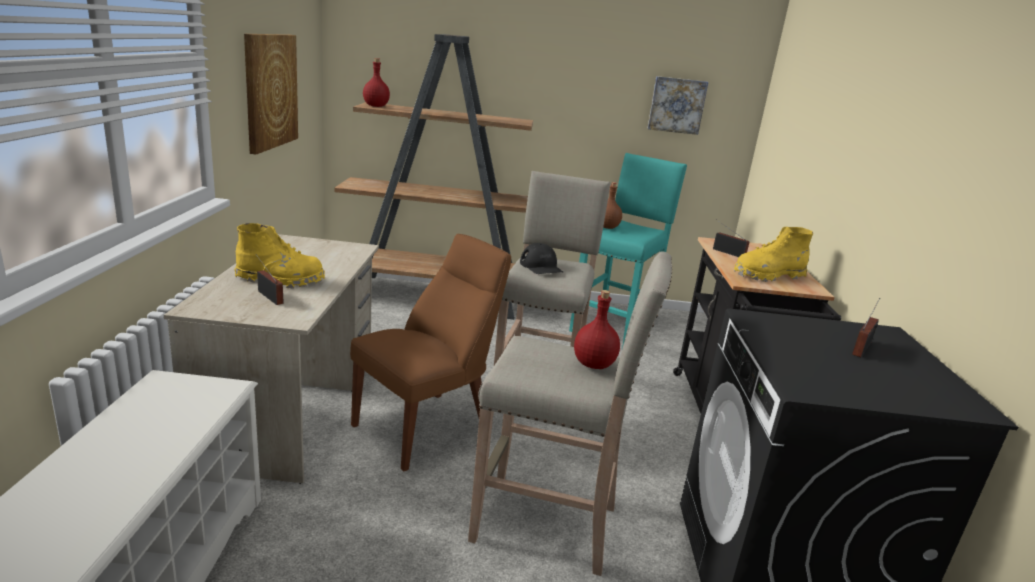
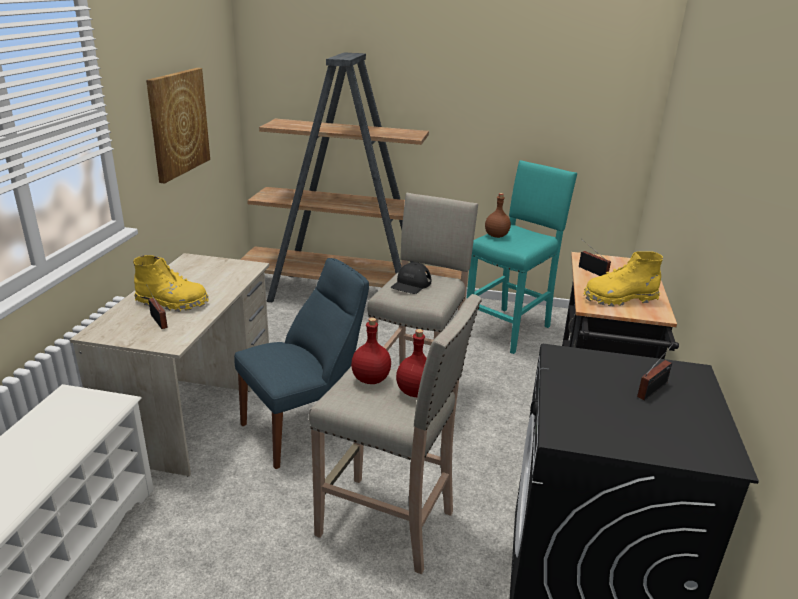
camera: 10 degrees right, 5 degrees up
(376, 106) = (281, 124): red bottle -> red bottle (371, 379)
(427, 426) = (306, 427): brown chair -> blue chair
(541, 266) = (411, 284): black cap -> black cap turned 45 degrees clockwise
(676, 105) = (572, 111): picture -> none

